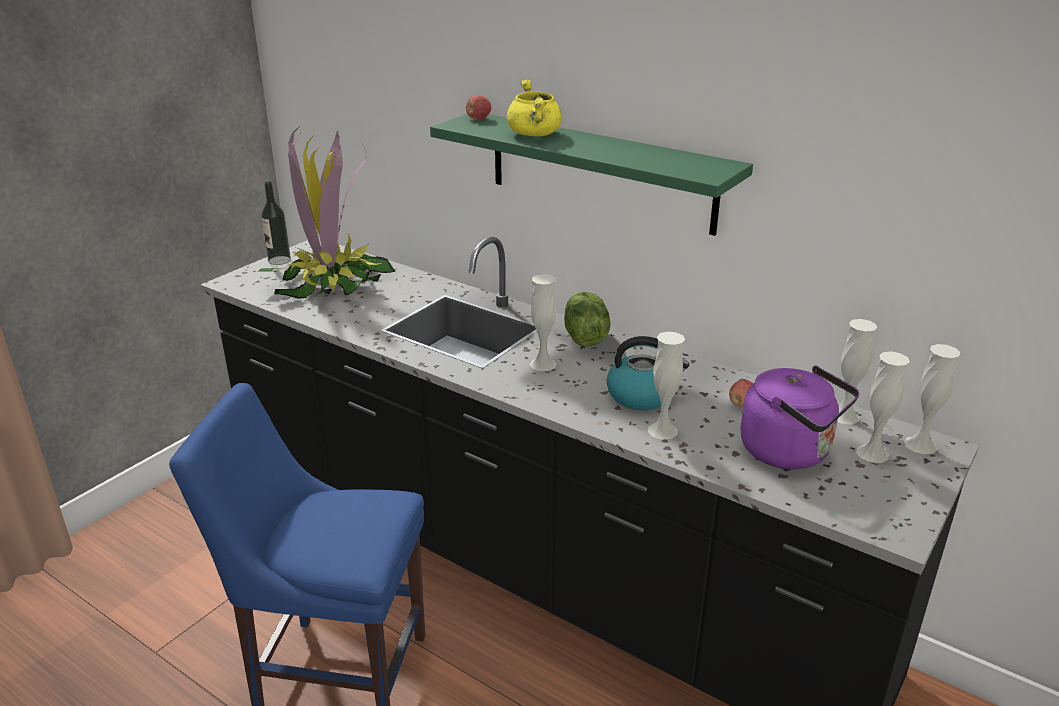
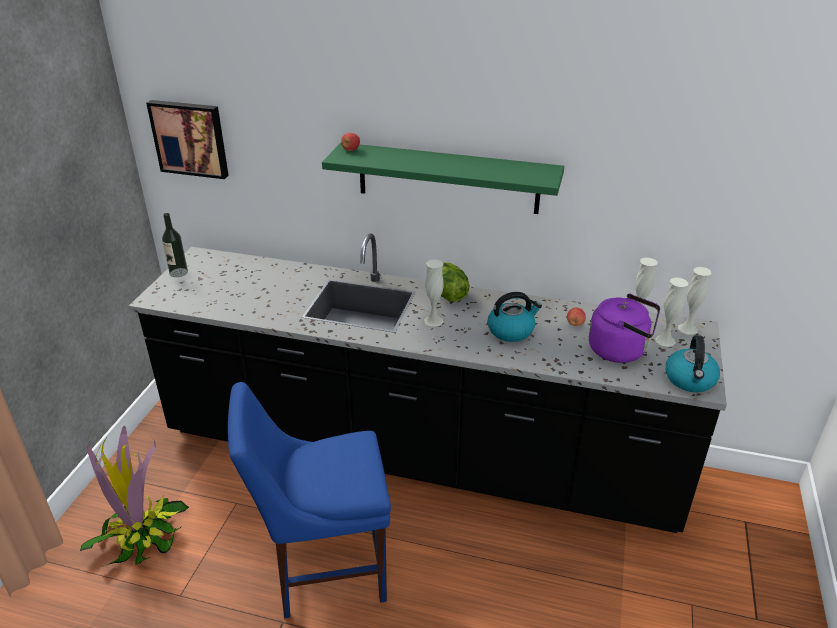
camera: 20 degrees left, 5 degrees up
(319, 97) = (190, 138): none -> picture
(332, 284) = (237, 286): potted plant -> potted plant (142, 535)
(535, 134) = (404, 159): yellow cooking pot -> none
(662, 430) = (538, 353): white vase -> none
(880, 516) = (690, 380): none -> kettle

